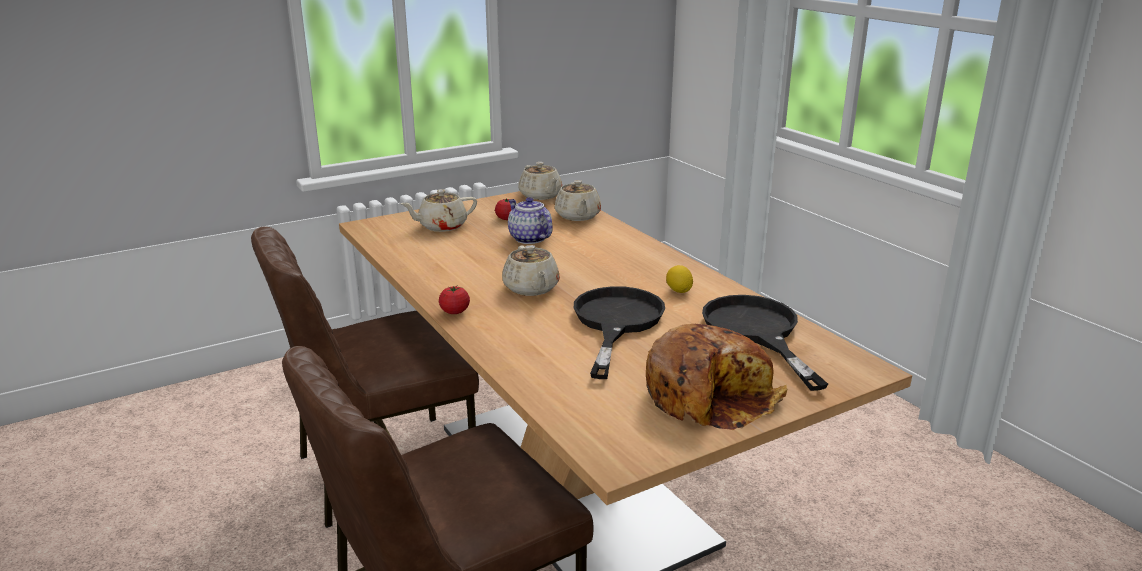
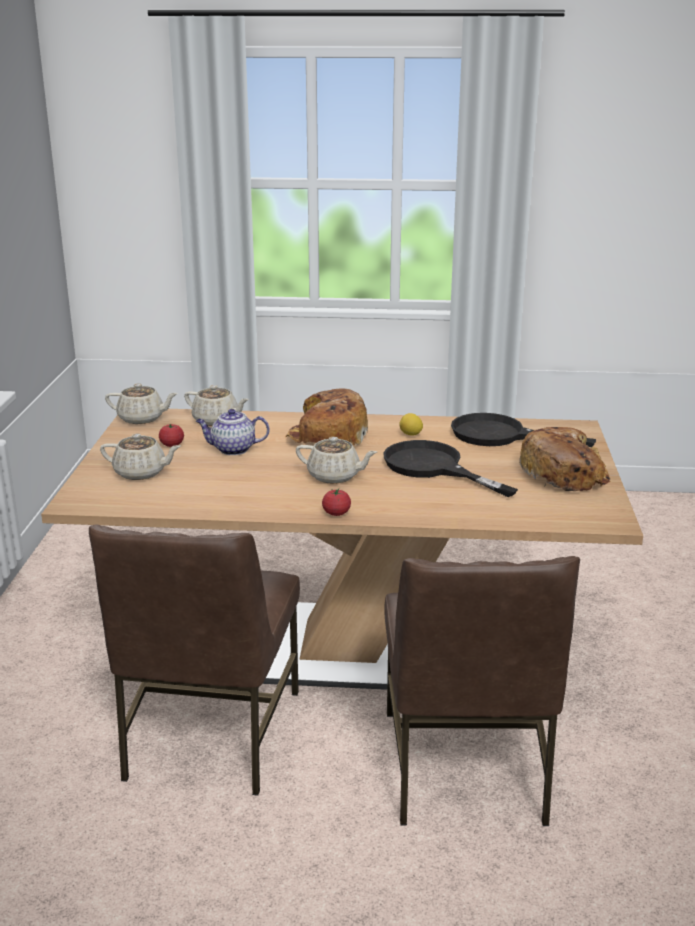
camera: 55 degrees left, 0 degrees up
(441, 226) = (141, 473): beige teapot -> beige teapot turned 90 degrees counterclockwise
(617, 259) = (327, 434): none -> bread

